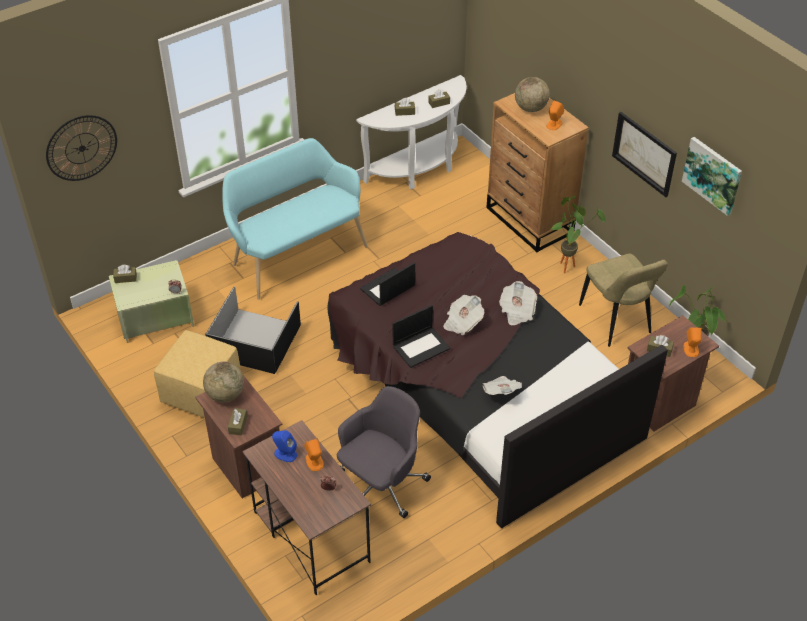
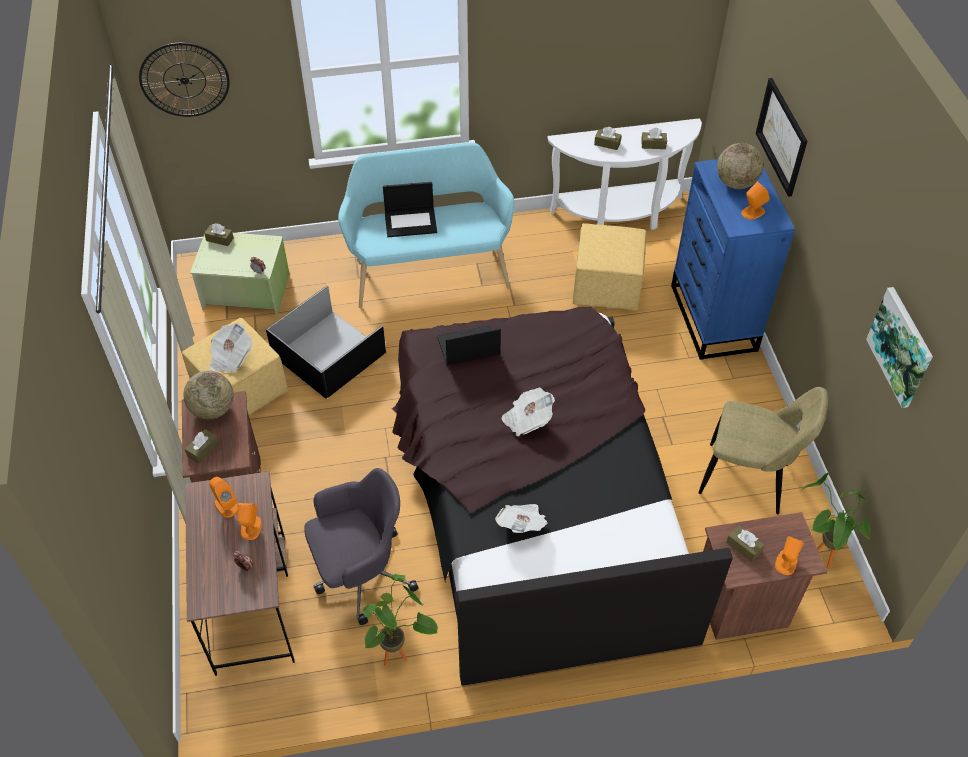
camera: 25 degrees right, 5 degrees up
(285, 454) = (226, 505): blue speaker -> orange speaker
(421, 347) = (462, 432): laptop -> laptop (411, 222)
(441, 223) = (608, 288): none -> yellow ottoman
(517, 311) = (600, 429): newspaper -> newspaper (230, 357)
(530, 221) = (713, 318): brown dresser -> blue dresser
(568, 265) = (729, 388): potted plant -> potted plant (400, 654)
(616, 321) = (748, 480): beige chair -> beige chair turned 75 degrees counterclockwise
(644, 153) = (840, 286): picture -> picture (782, 136)

